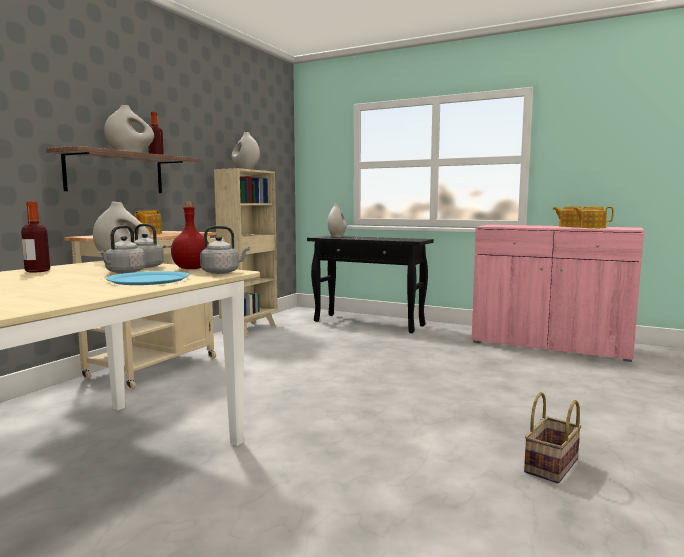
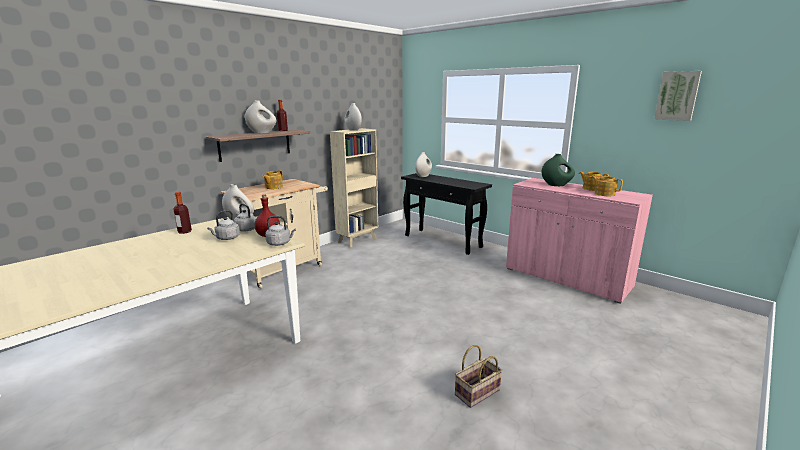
camera: 15 degrees right, 10 degrees up
(148, 280) = (229, 252): blue plate -> none
(526, 226) = (556, 185): none -> green vase
(651, 114) = (677, 96): none -> picture

